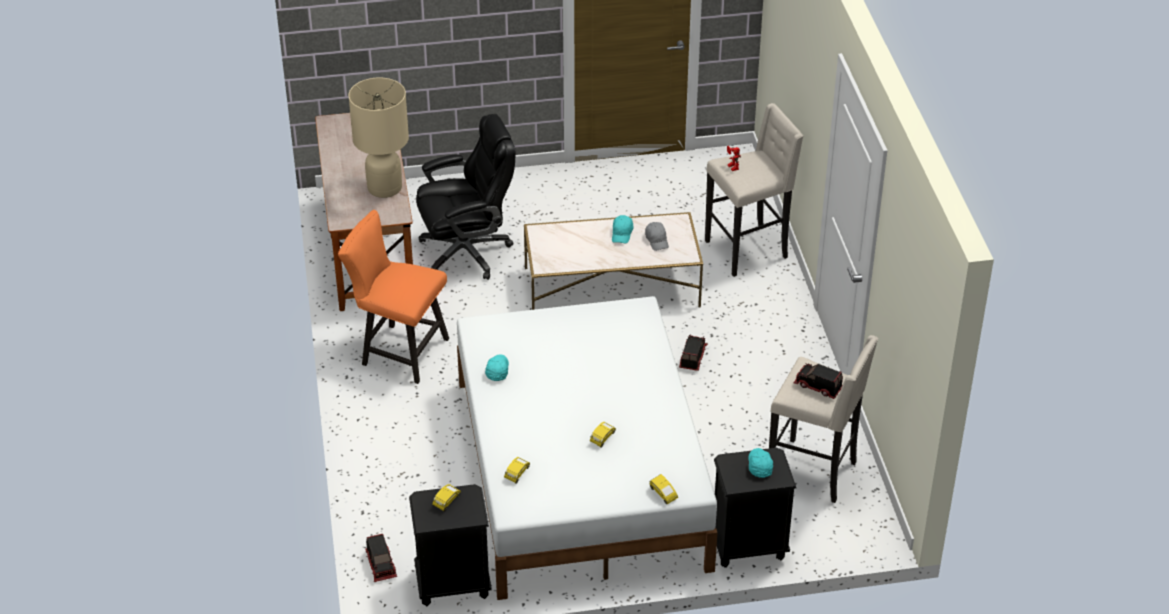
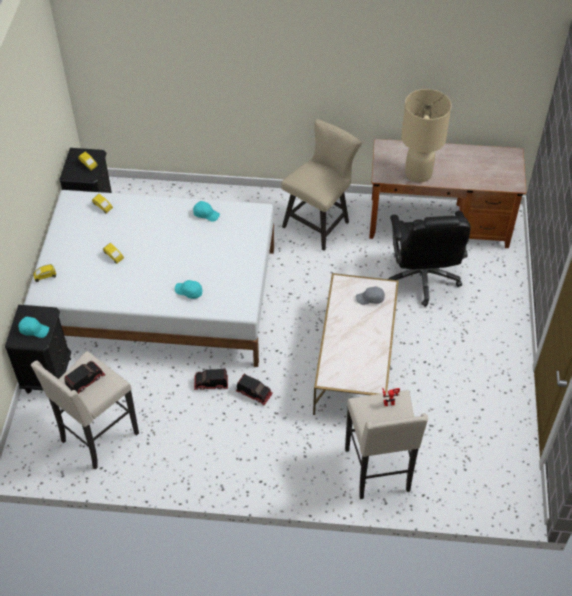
camera: 105 degrees right, 10 degrees up
(381, 565) = (125, 186): toy truck -> toy truck (211, 384)
(399, 351) = (319, 222): orange chair -> beige chair
(622, 234) = (368, 340): turquoise cap -> turquoise cap (189, 292)
(657, 240) = (353, 362): grey cap -> grey cap (370, 299)

